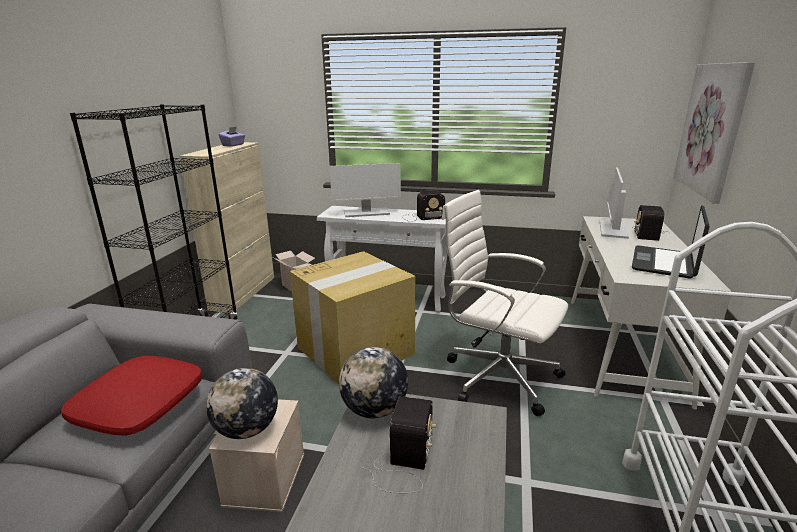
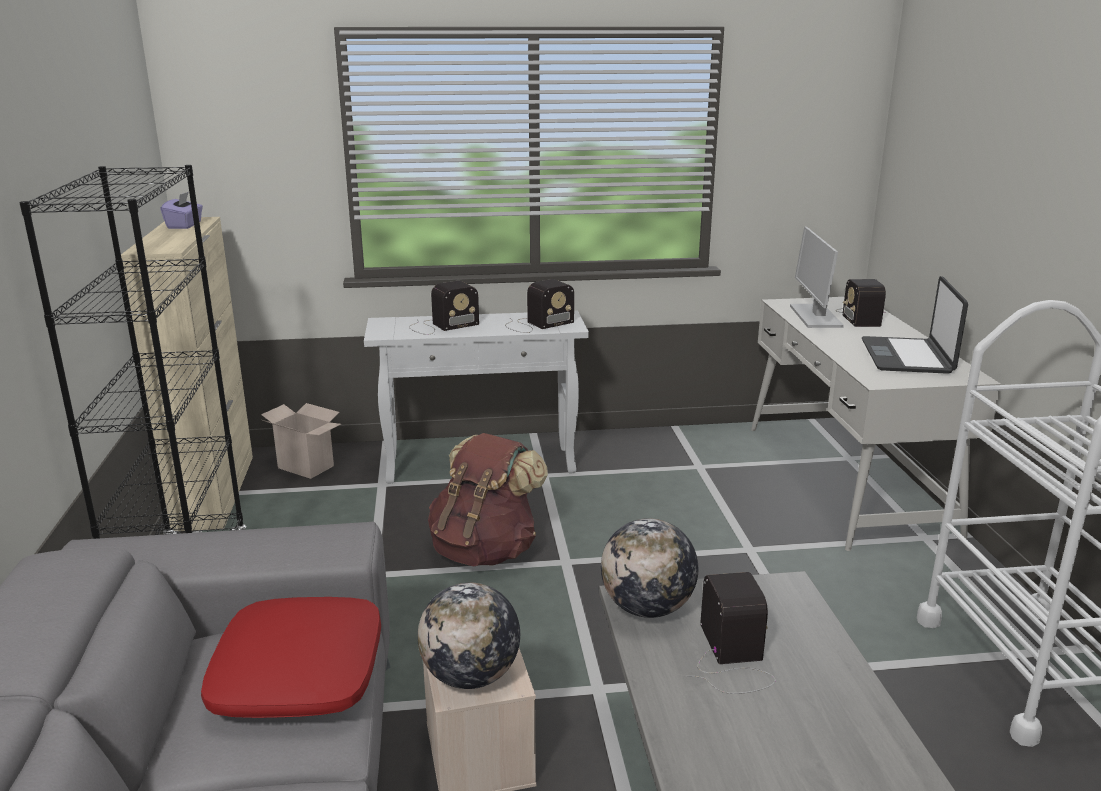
camera: 20 degrees left, 0 degrees up
(356, 350) = (485, 551): cardboard box -> brown backpack
(366, 213) = (441, 326): monitor -> radio
(498, 376) = (713, 549): white office chair -> none
(711, 129) = (931, 173): picture -> none

